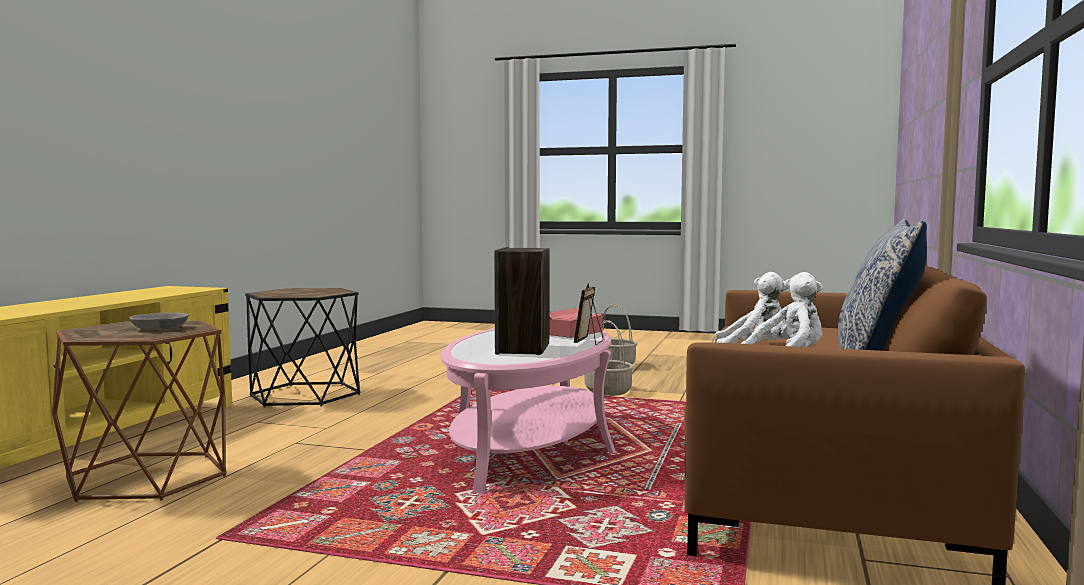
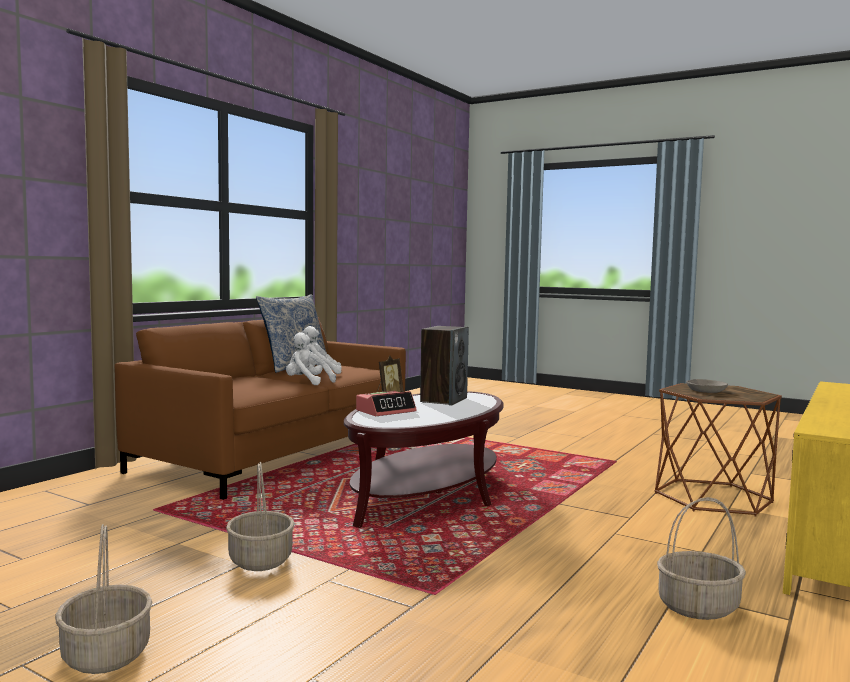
camera: 165 degrees left, 0 degrees up
(305, 395) = (698, 607): black side table -> basket
(531, 446) = (427, 493): pink coffee table -> brown coffee table

